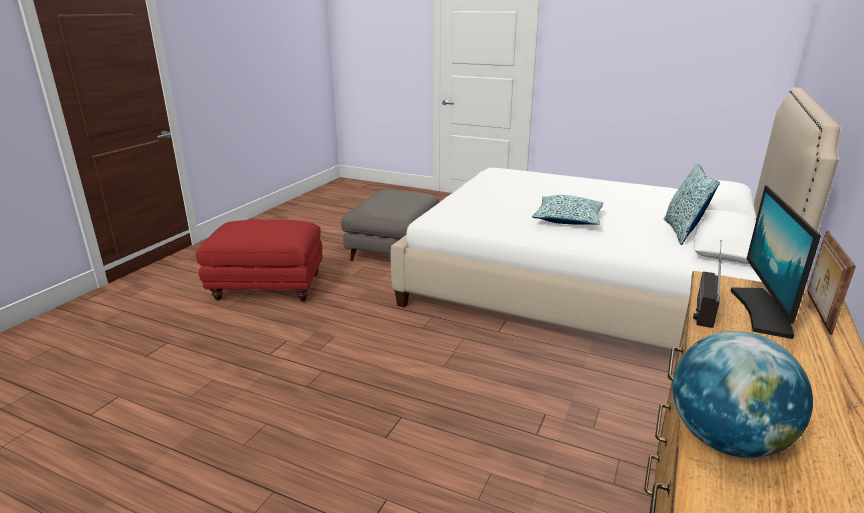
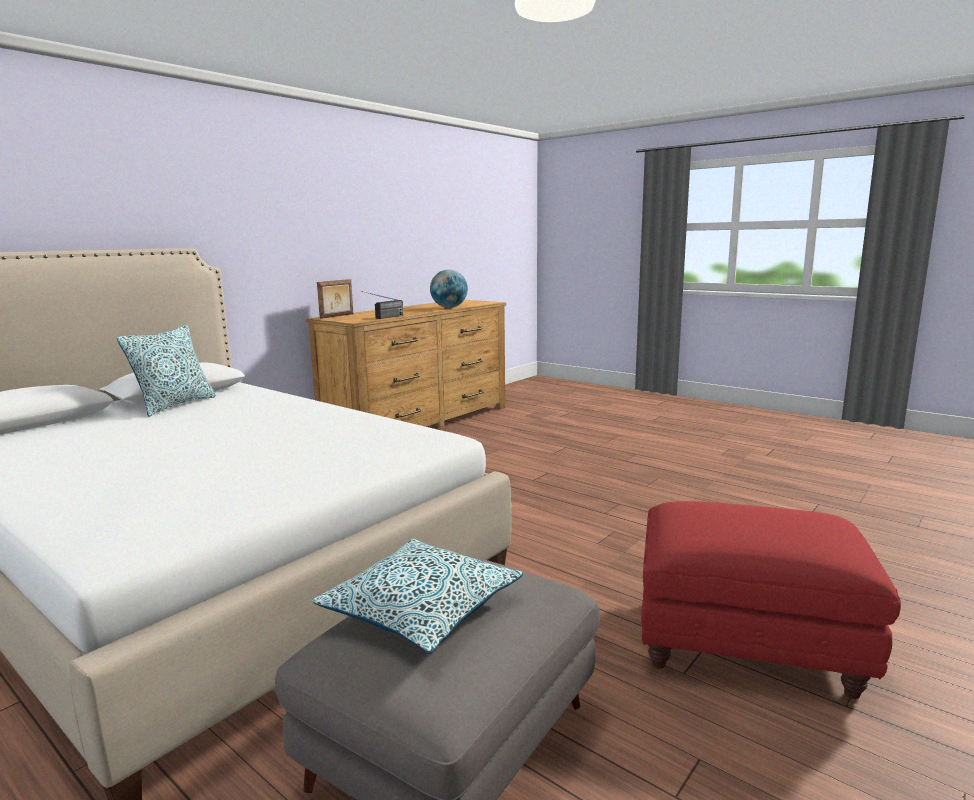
camera: 165 degrees left, 10 degrees down
(568, 219) = (262, 423): pillow -> pillow (421, 609)
(764, 312) = (362, 316): monitor -> none

